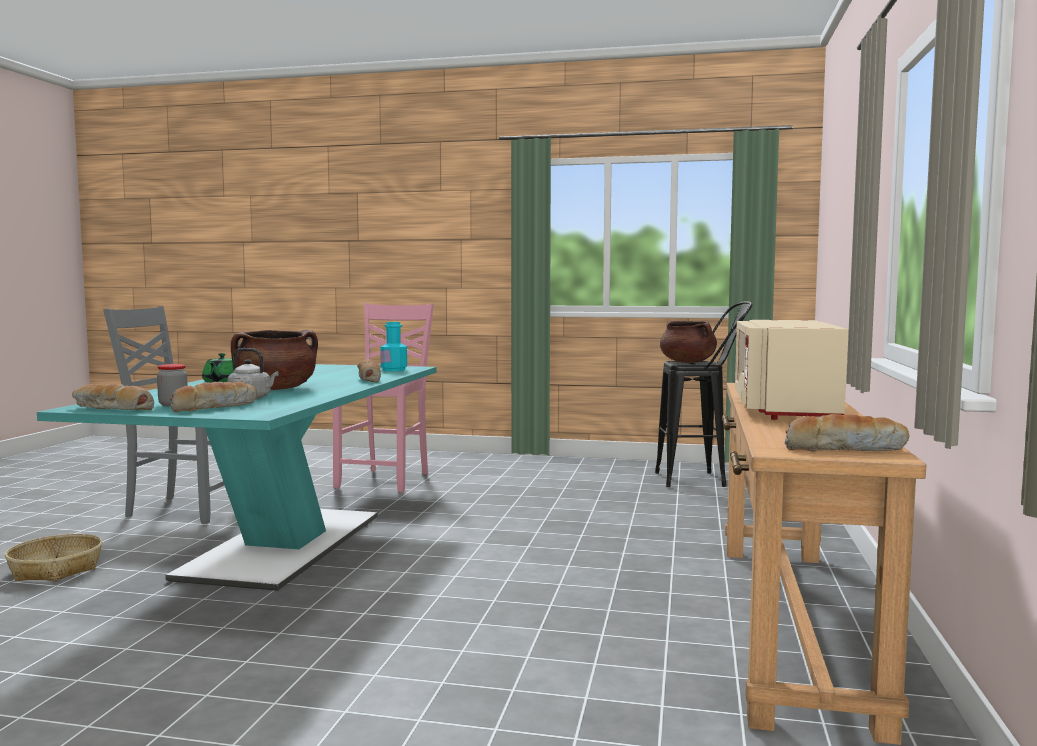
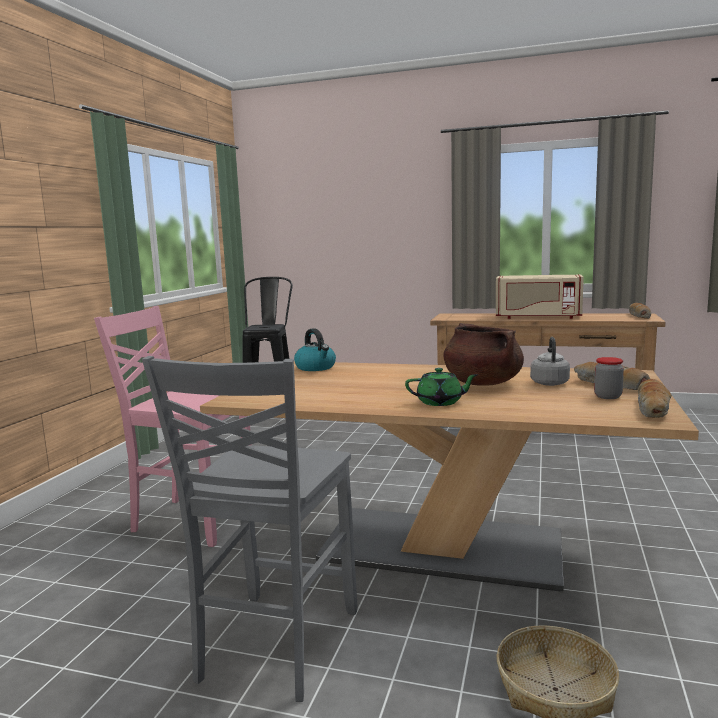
camera: 85 degrees left, 5 degrees up
(284, 546) = (442, 547): turquoise dining table -> beige dining table
(368, 379) = (397, 368): bread -> none
(394, 370) = (316, 368): turquoise bottle -> kettle
(688, 362) = (262, 327): brown cooking pot -> none

